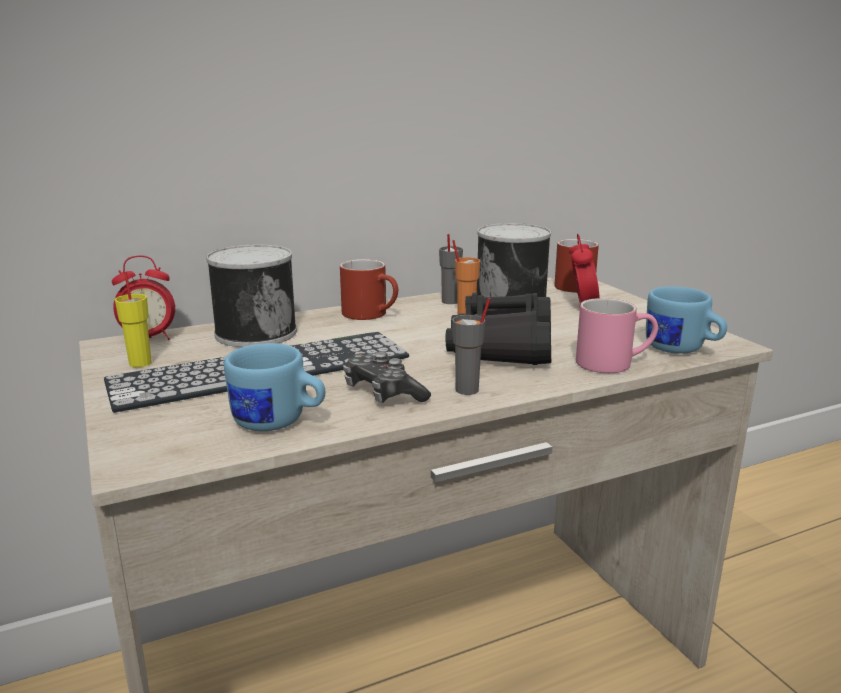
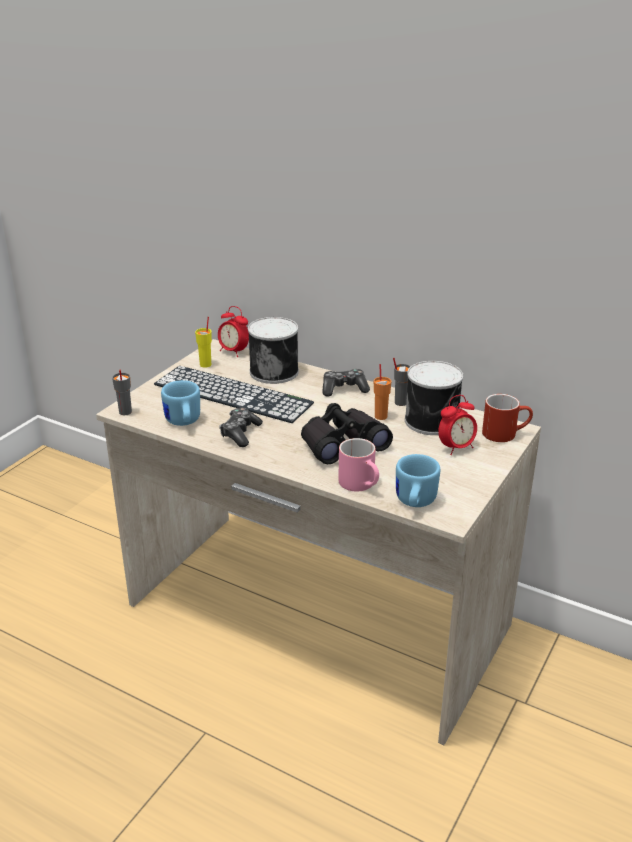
camera: 55 degrees right, 10 degrees up
(372, 314) = (344, 389): red mug -> game controller
(467, 390) = (269, 453): grey cup -> grey cup (125, 412)

